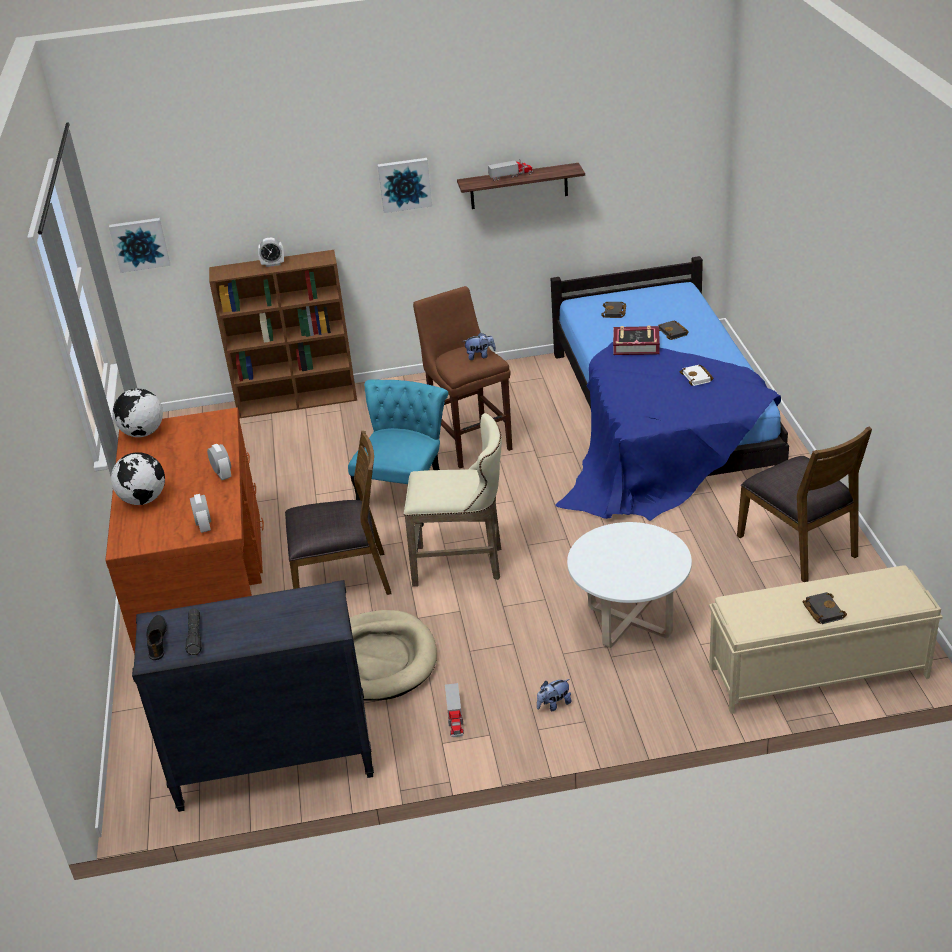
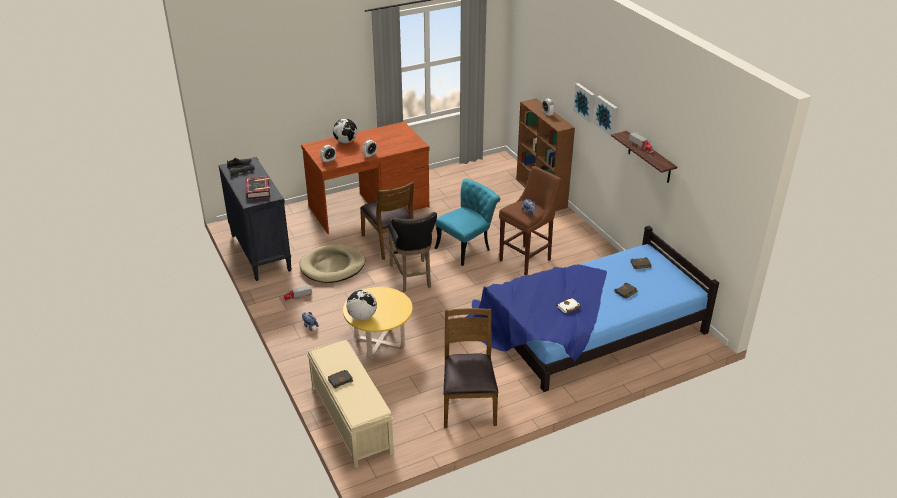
camera: 70 degrees right, 0 degrees up
(140, 244) = (521, 68): picture -> picture (585, 102)
(143, 433) = (398, 128): globe -> globe (362, 317)
(405, 495) = (467, 247): turquoise chair -> turquoise chair turned 45 degrees counterclockwise
(463, 565) = (412, 278): beige stool -> black stool
(629, 621) = (379, 343): white coffee table -> yellow coffee table
(636, 345) = (599, 278): book -> book (258, 191)
(799, 545) = (468, 403): brown chair -> brown chair turned 135 degrees clockwise

